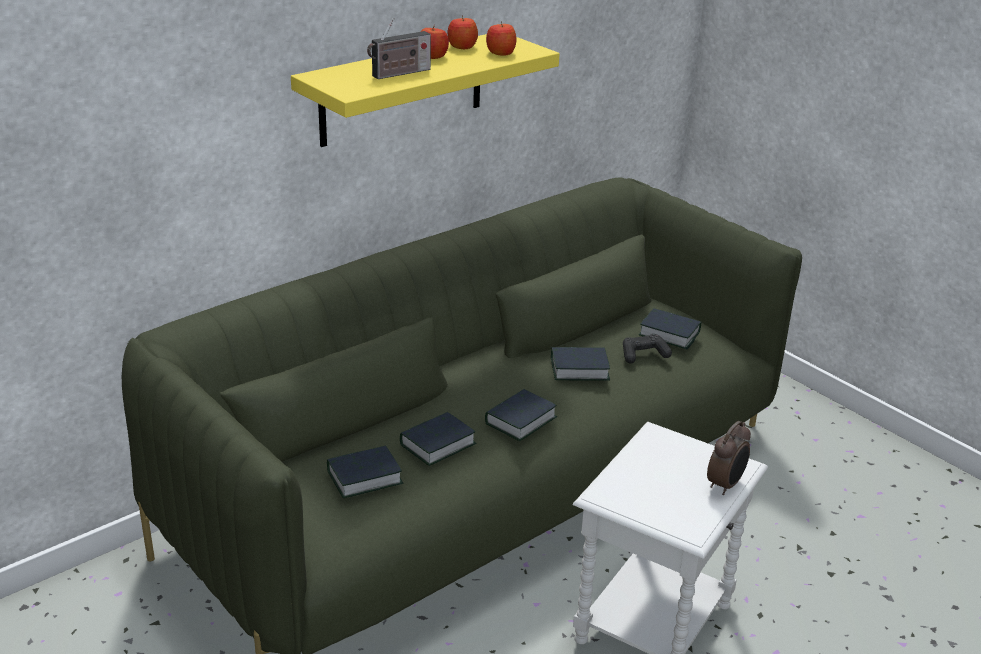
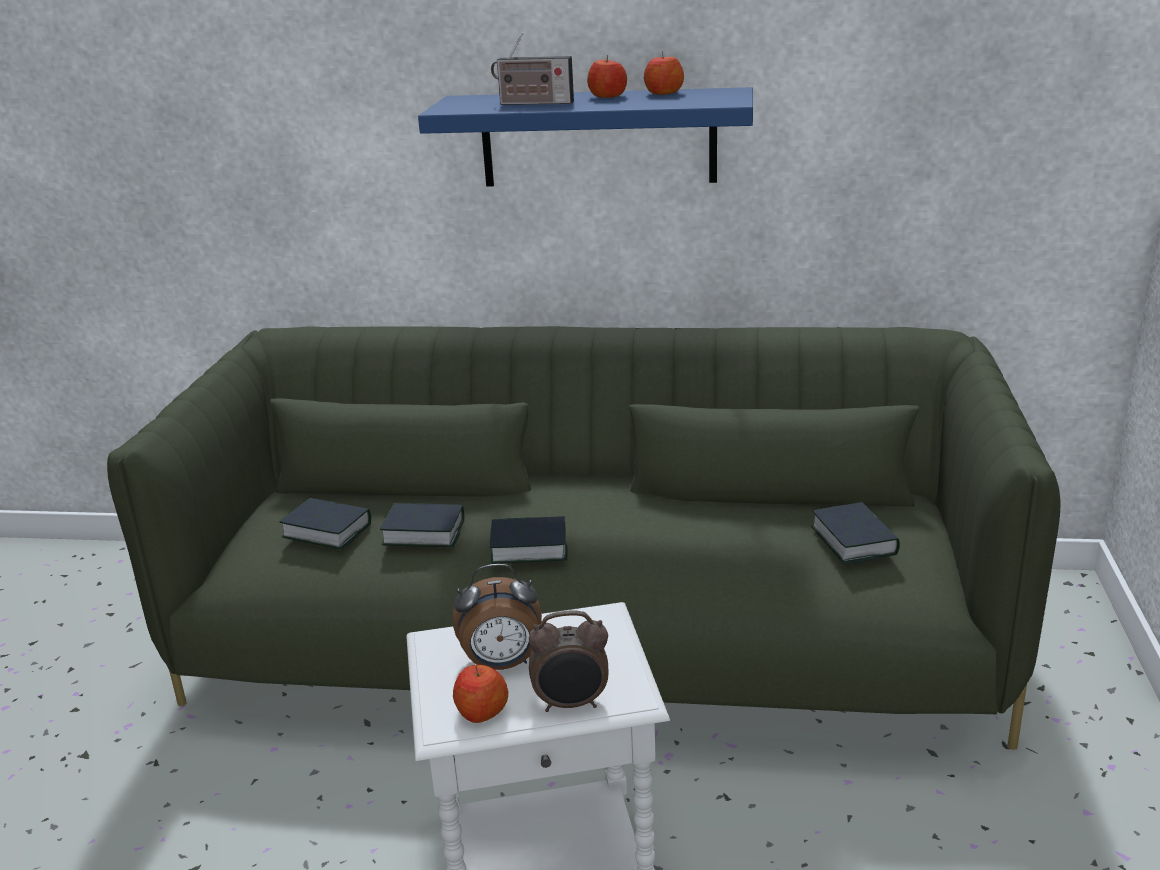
camera: 50 degrees right, 5 degrees down
(402, 89) = (598, 138): yellow shelf -> blue shelf
(501, 53) = (685, 100): apple -> apple (481, 711)
(579, 369) = (675, 529): book -> none
(644, 355) = (779, 548): black game controller -> none
(659, 486) = (502, 664): none -> alarm clock

